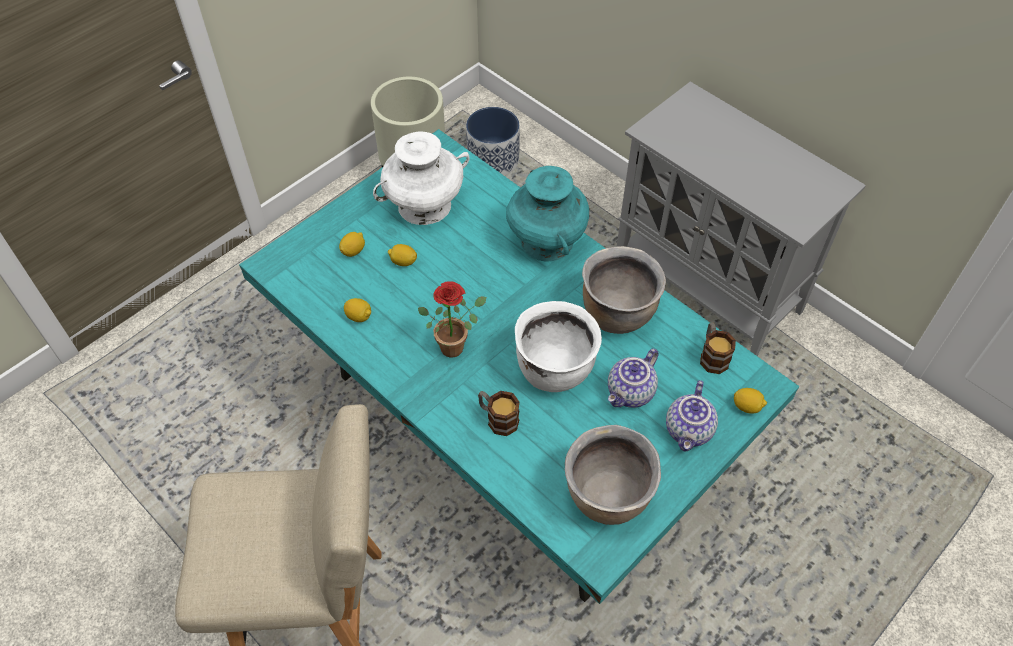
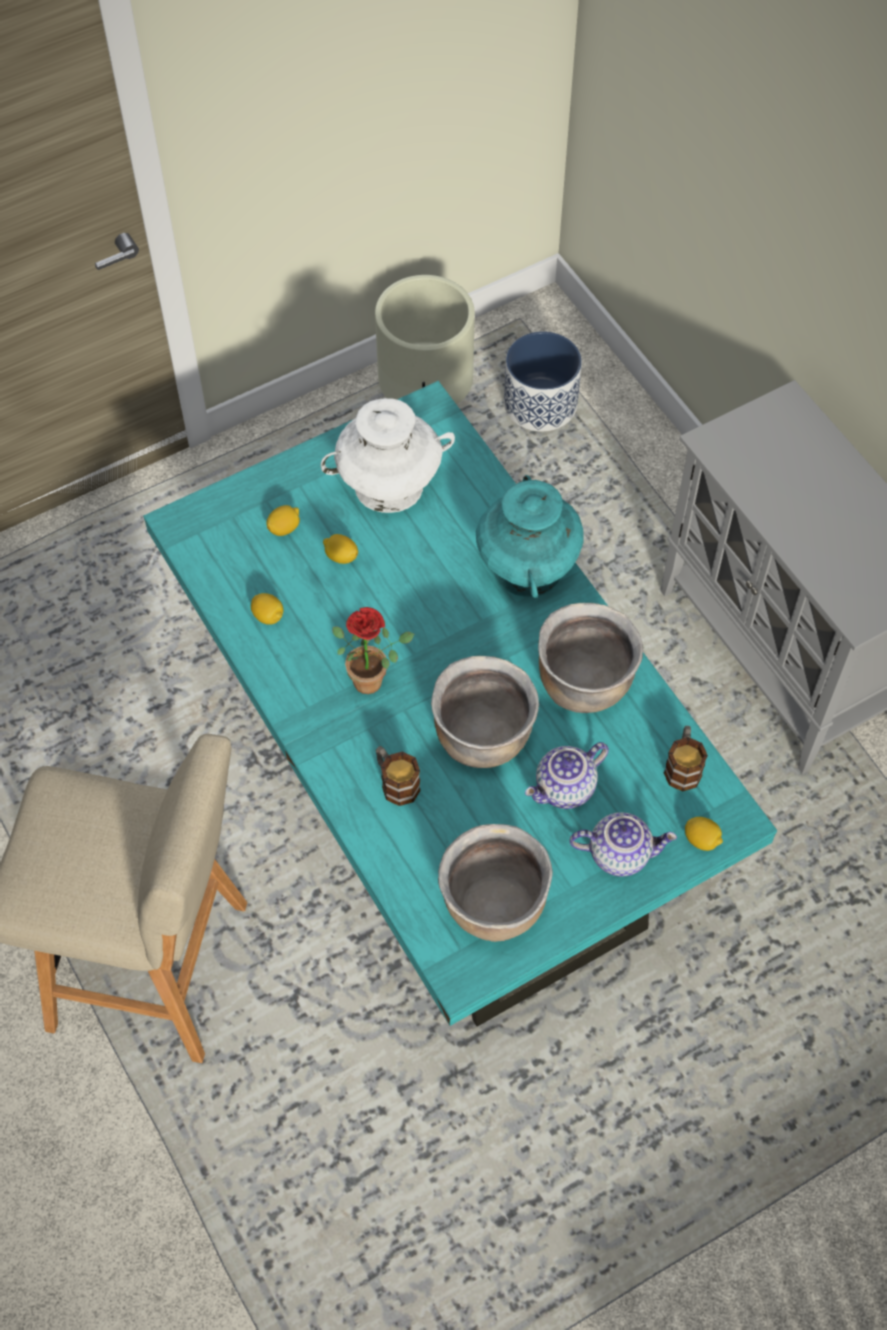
camera: 15 degrees right, 5 degrees up
(554, 369) = (482, 737): white cooking pot -> brown cooking pot
(689, 431) = (620, 853): teapot -> teapot turned 120 degrees counterclockwise

